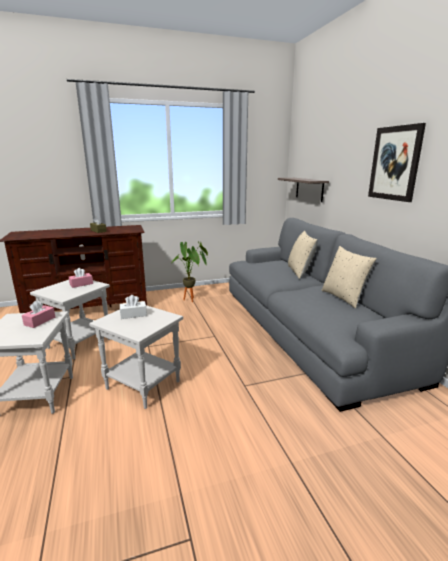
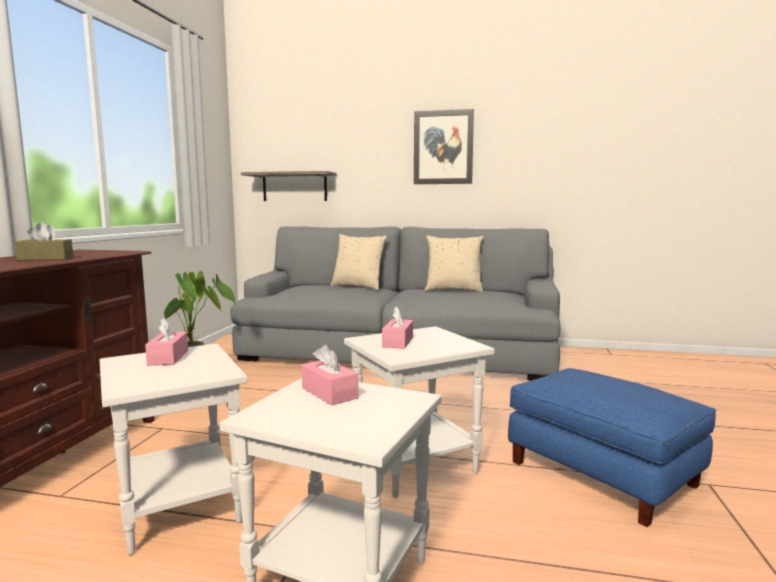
camera: 60 degrees left, 10 degrees down
(133, 314) = (397, 342): white tissue box -> pink tissue box
(173, 464) = (600, 474): none -> blue ottoman

